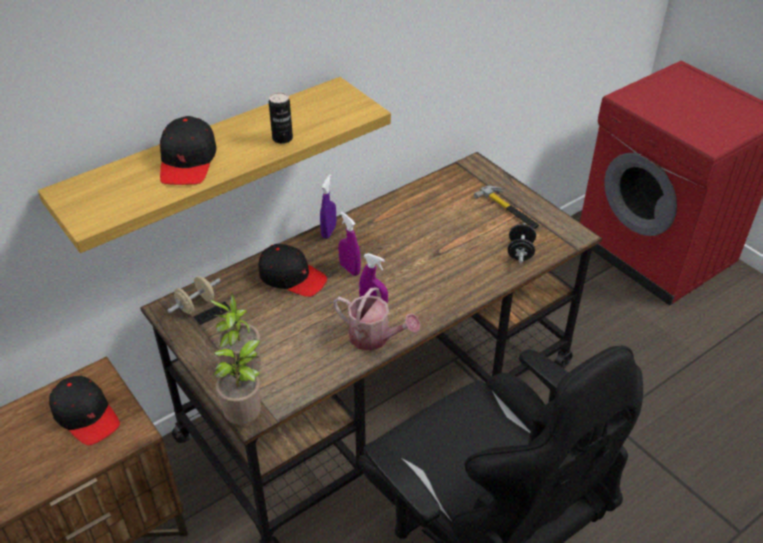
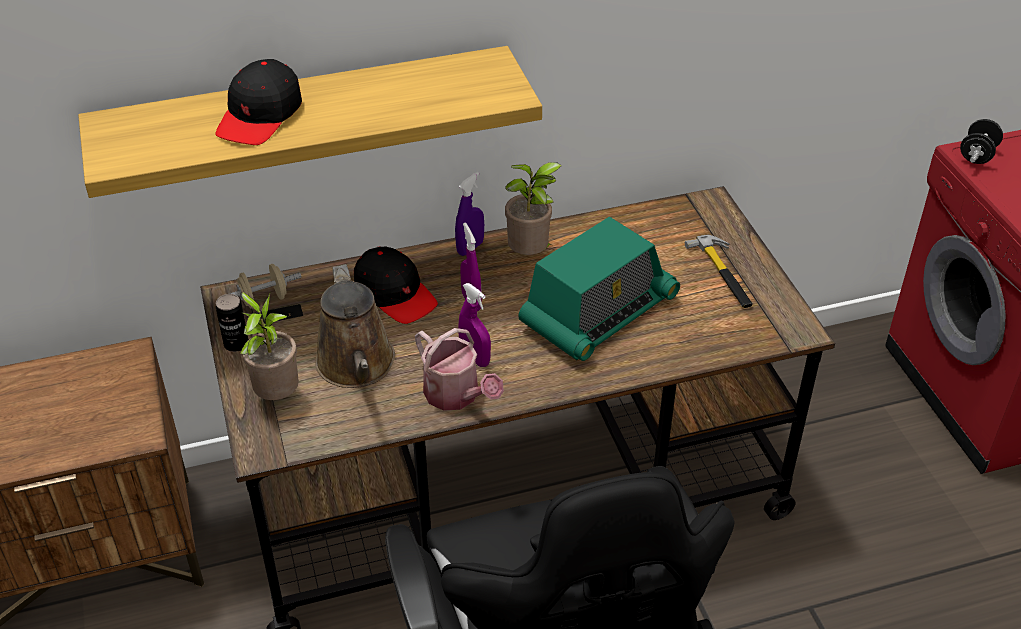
camera: 20 degrees right, 0 degrees up
(86, 415) = (96, 399): black cap -> none
(246, 418) = (253, 451): potted plant -> potted plant (531, 255)
(282, 138) = (387, 111): can -> can (236, 344)
(292, 335) = (357, 366): none -> brown watering can
(441, 255) = (598, 313): none -> radio
(520, 252) = (707, 335): black dumbbell -> black dumbbell (977, 155)

